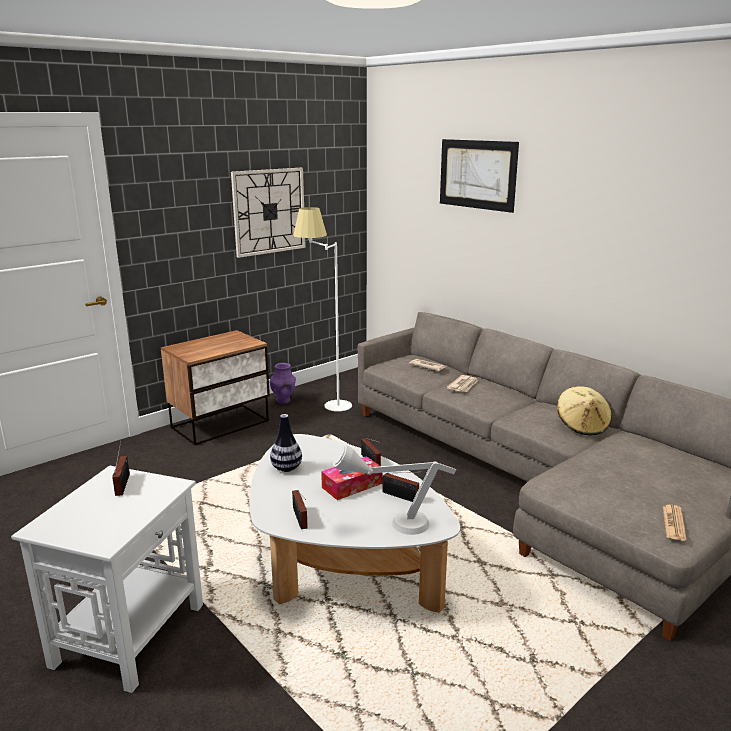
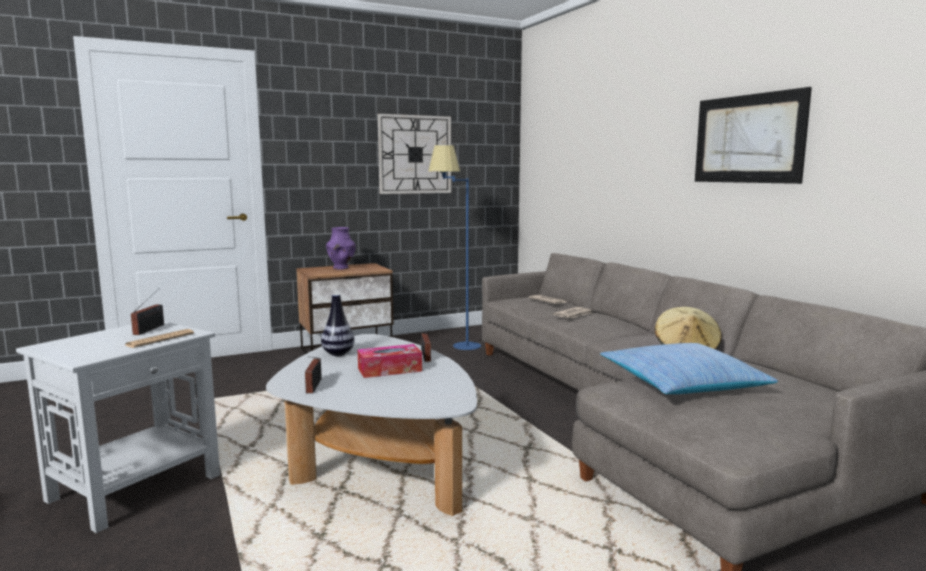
camera: 15 degrees right, 10 degrees down
(283, 400) = (417, 338): purple vase -> purple vase (341, 268)
(325, 405) = (454, 345): white floor lamp -> blue floor lamp
(391, 525) = (400, 399): grey table lamp -> none
(402, 497) = (432, 382): radio -> none
(477, 174) = (608, 109): picture -> picture (748, 139)
(602, 471) = (681, 383): none -> pillow
(673, 523) = (741, 431): newspaper -> newspaper (160, 339)

